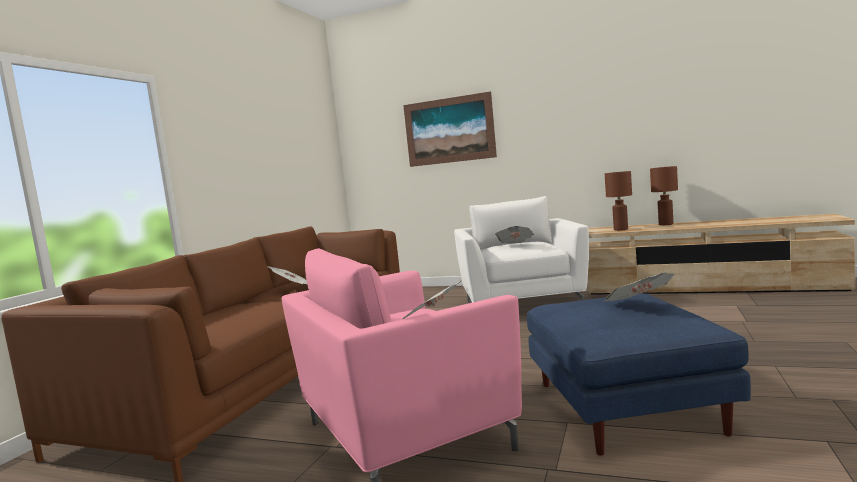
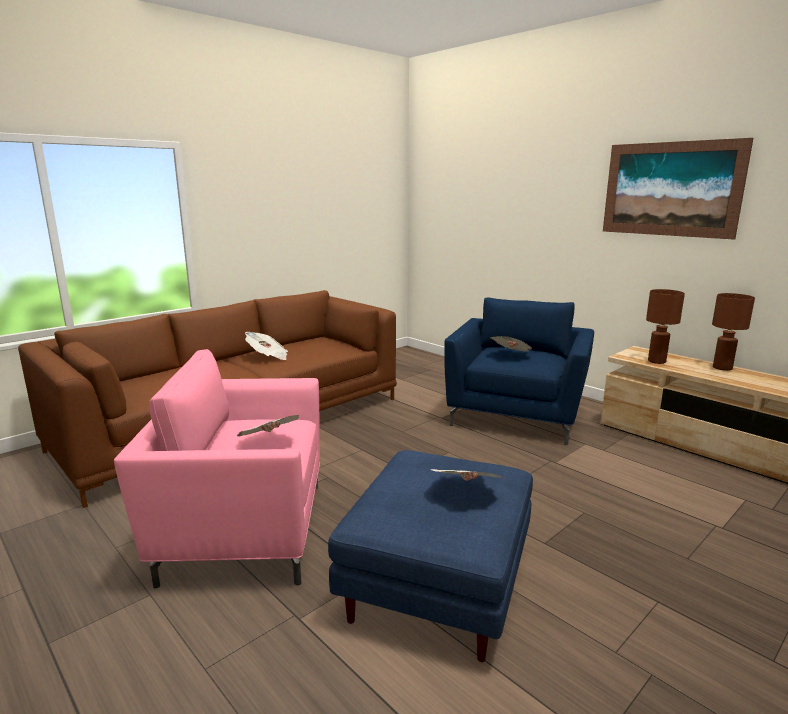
camera: 25 degrees right, 10 degrees up
(449, 130) = (508, 200): picture -> picture (670, 189)
(522, 305) = (516, 417): white armchair -> blue armchair

